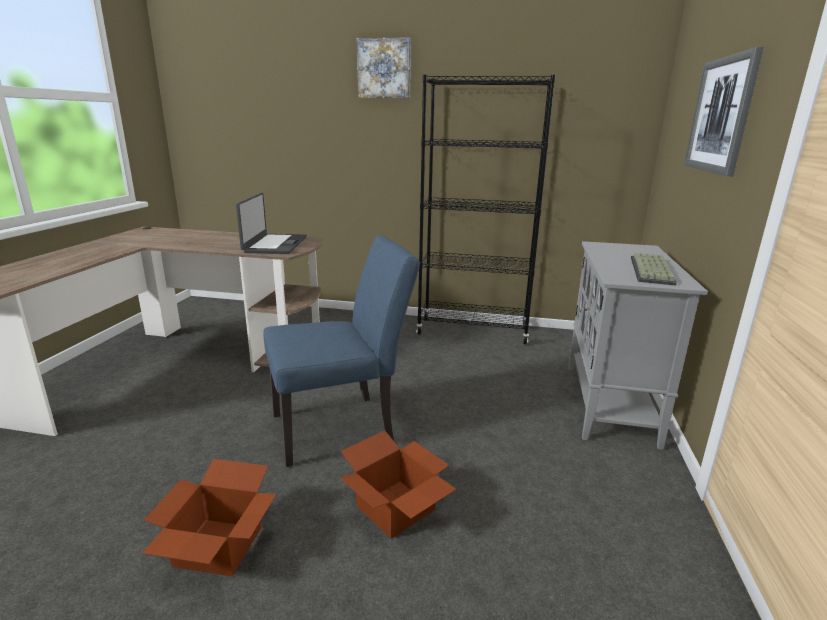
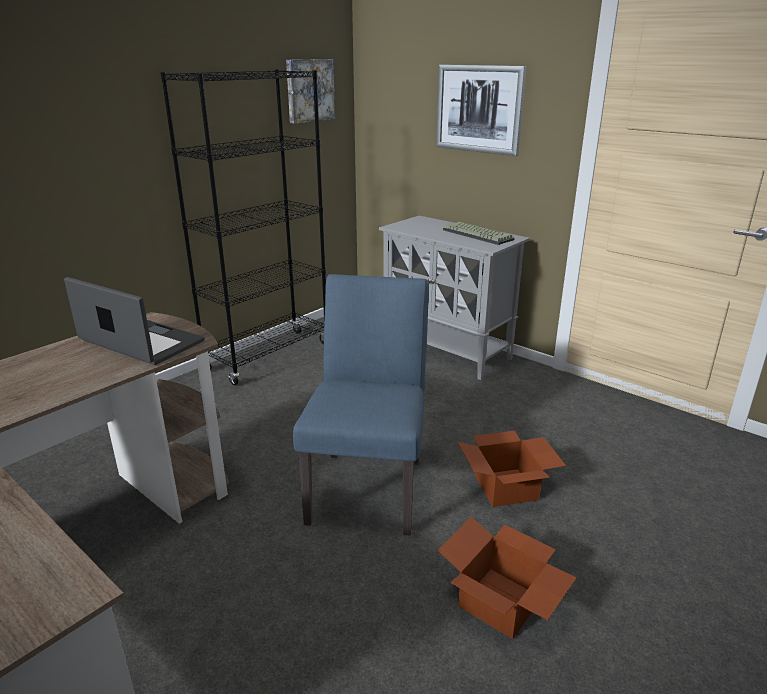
camera: 60 degrees left, 5 degrees up
(384, 69) = (89, 58): picture -> picture (309, 90)

